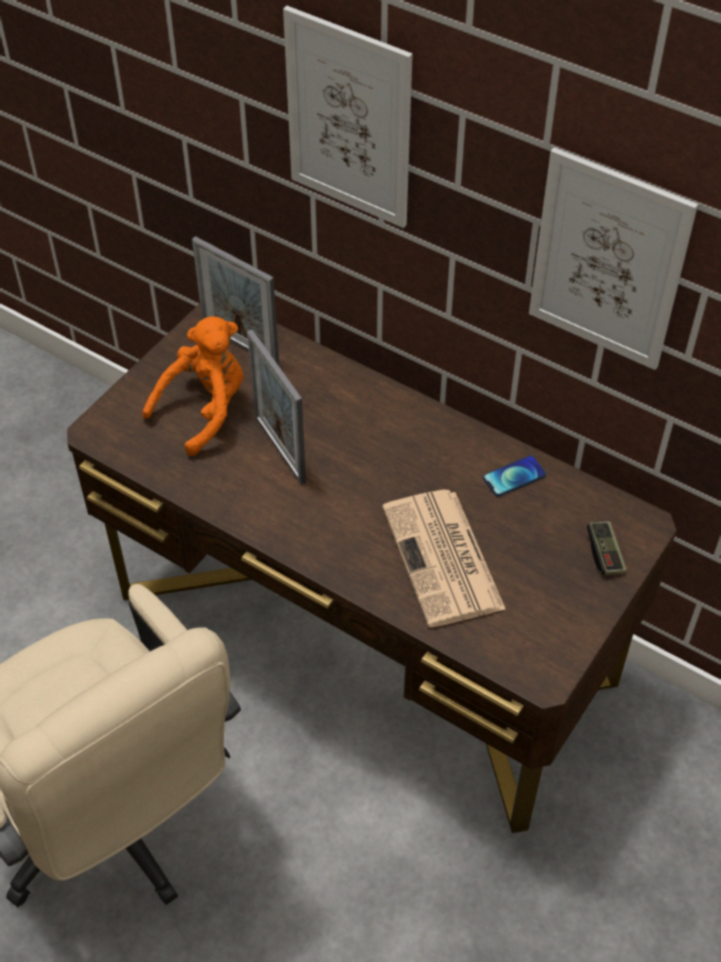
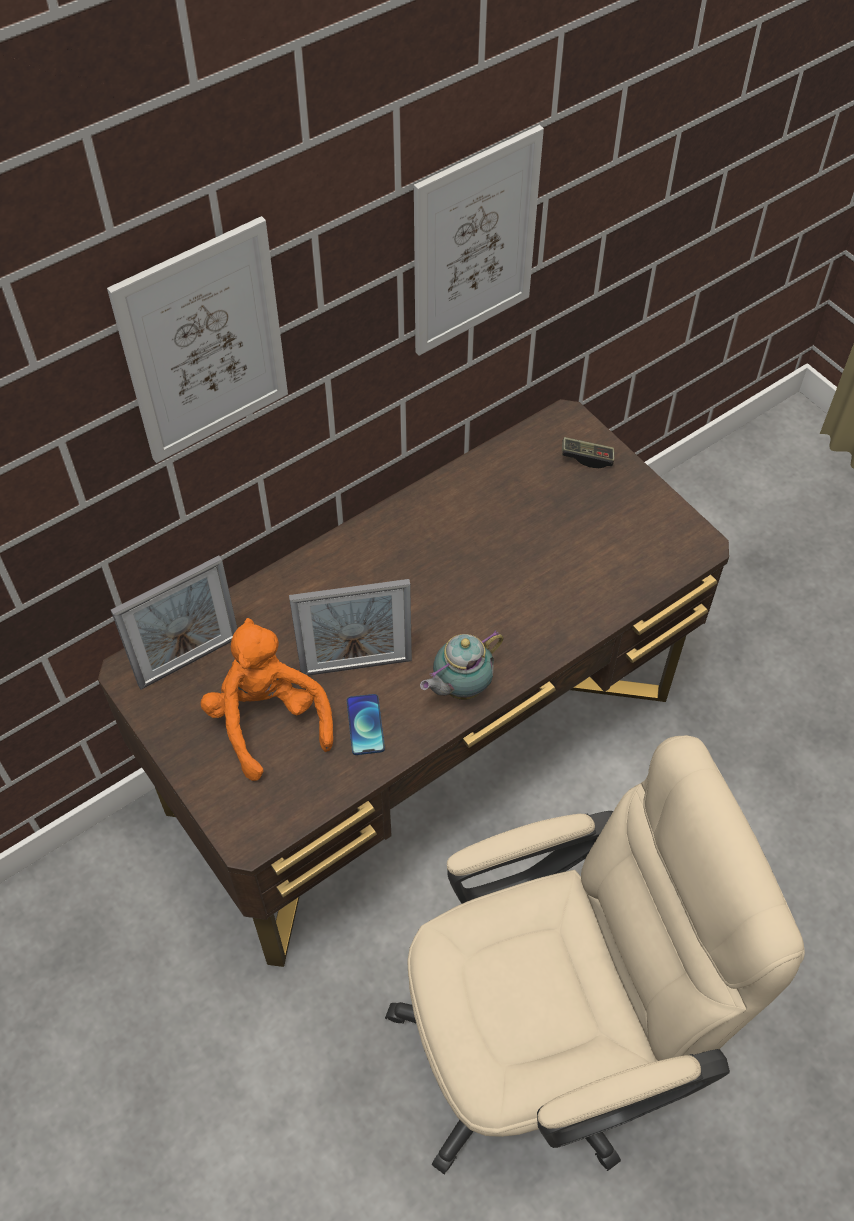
camera: 70 degrees left, 5 degrees up
(287, 526) = (460, 687): none -> teapot
(444, 559) = (549, 573): newspaper -> none
(514, 477) = (475, 490): phone -> phone (365, 725)

